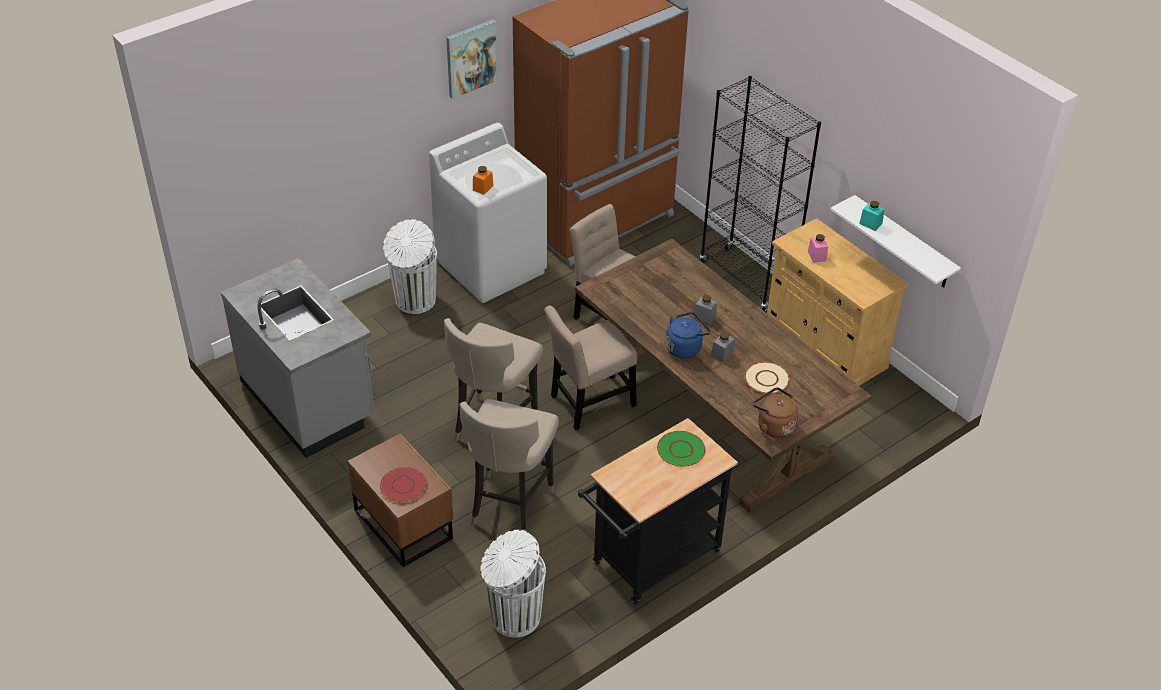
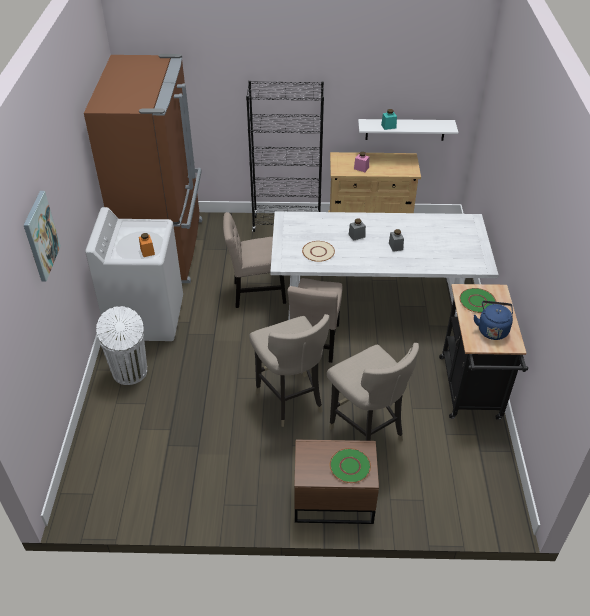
camera: 50 degrees left, 0 degrees up
(309, 400) = (158, 488): grey counter -> none
(404, 485) = (350, 466): red plate -> green plate
(471, 58) = (76, 160): picture -> picture (40, 236)
(513, 616) = (465, 486): white trash can -> none
(685, 347) = (375, 257): blue kettle -> blue kettle (492, 329)
(708, 413) = (374, 299): brown dining table -> white dining table
(767, 379) = (433, 241): beige plate -> beige plate (318, 252)
(773, 426) = (474, 260): brown kettle -> none

